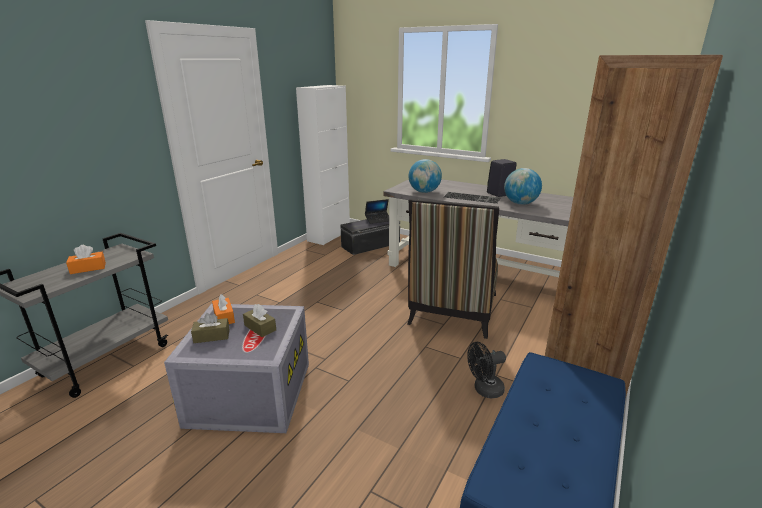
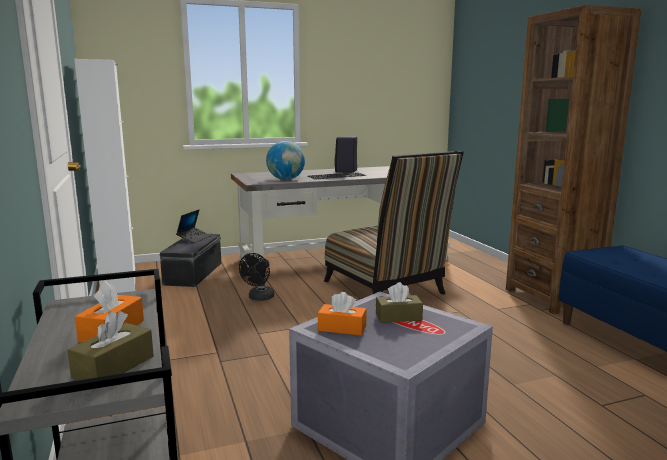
camera: 50 degrees left, 10 degrees down
(212, 336) = (381, 342): brown tissue box -> brown tissue box (114, 367)
(484, 390) = (512, 319): black fan -> black fan (259, 298)
(520, 203) = (380, 173): globe -> none

